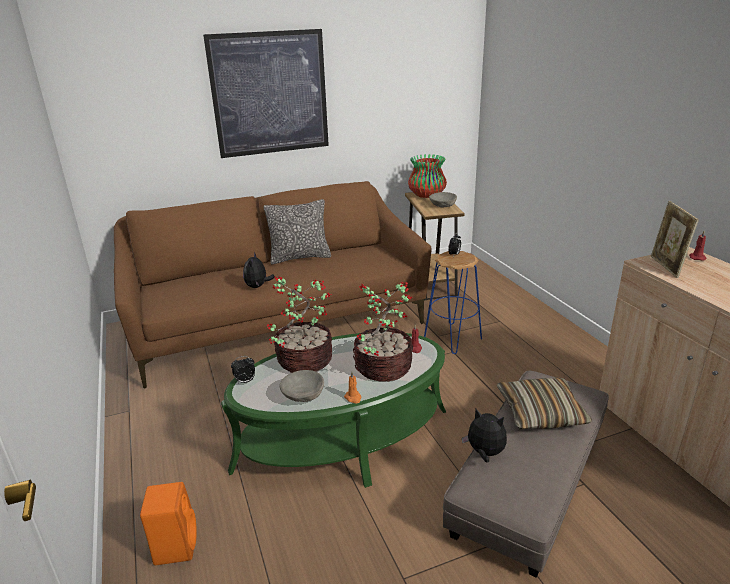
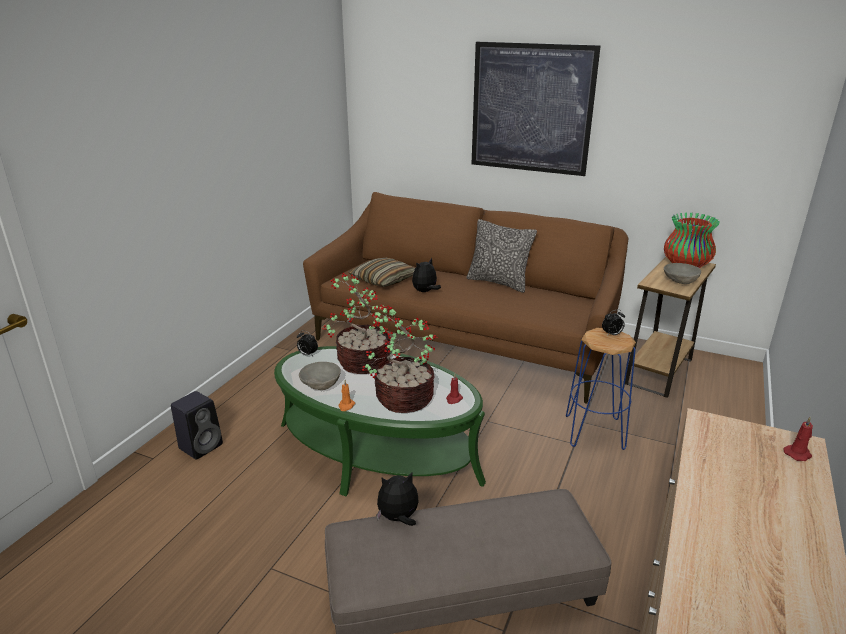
camera: 45 degrees right, 0 degrees up
(175, 545) = (202, 446): orange speaker -> black speaker
(484, 453) = (398, 518): plush toy -> plush toy turned 90 degrees counterclockwise
(540, 412) = (500, 525): pillow -> pillow (384, 280)
(666, 267) = (722, 440): picture frame -> none

